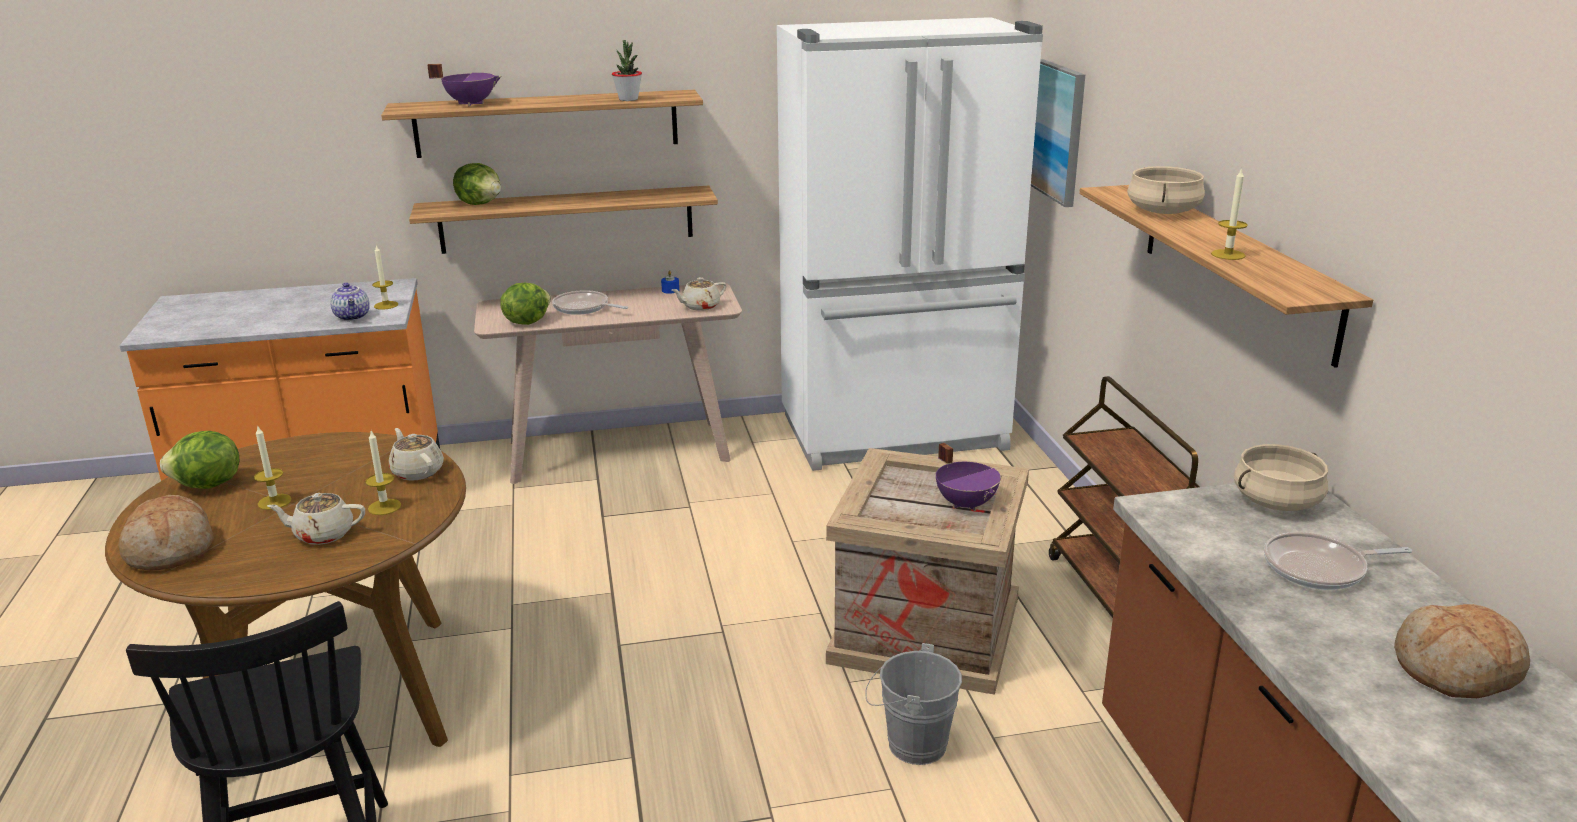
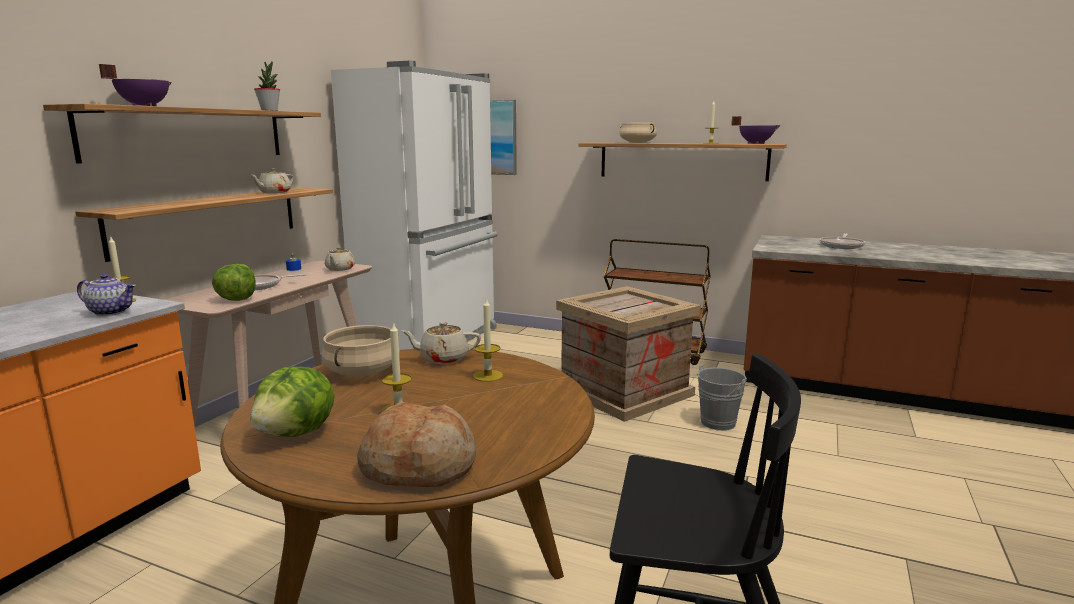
camera: 55 degrees left, 10 degrees down
(323, 534) = (502, 401): beige teapot -> beige teapot (274, 192)
(480, 203) = (153, 204): lettuce -> none
(966, 503) = (640, 302): purple cooking pot -> purple cooking pot (755, 143)
(1276, 501) = (781, 239): beige cooking pot -> beige cooking pot (362, 371)
(1456, 670) = (926, 250): bread -> none

